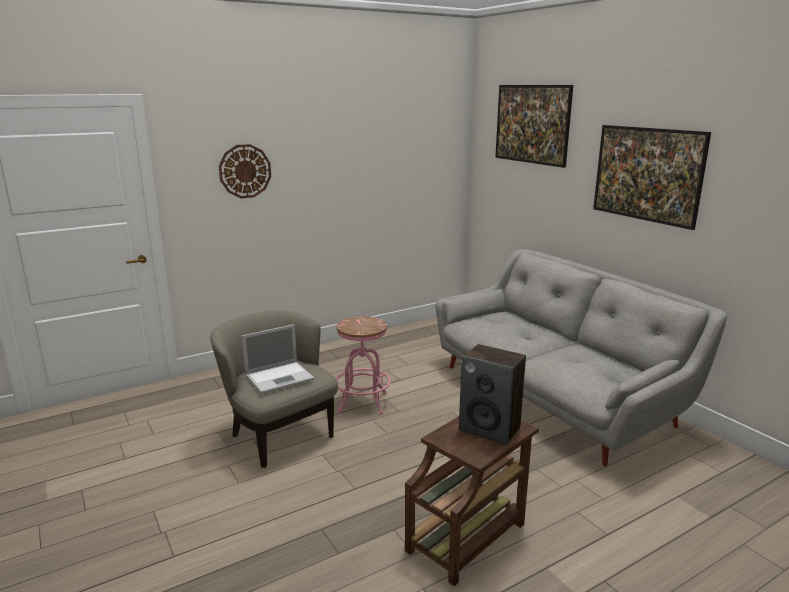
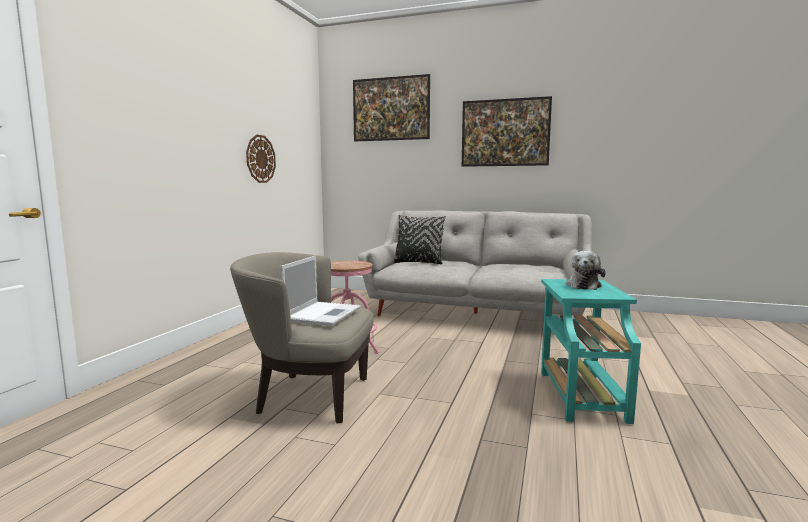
camera: 40 degrees left, 10 degrees down
(245, 171) = (155, 115): wall clock -> wall clock (260, 159)
(468, 536) = (580, 395): brown side table -> turquoise side table
(490, 429) = (583, 285): speaker -> plush toy
(497, 323) = (418, 263): none -> black pillow

